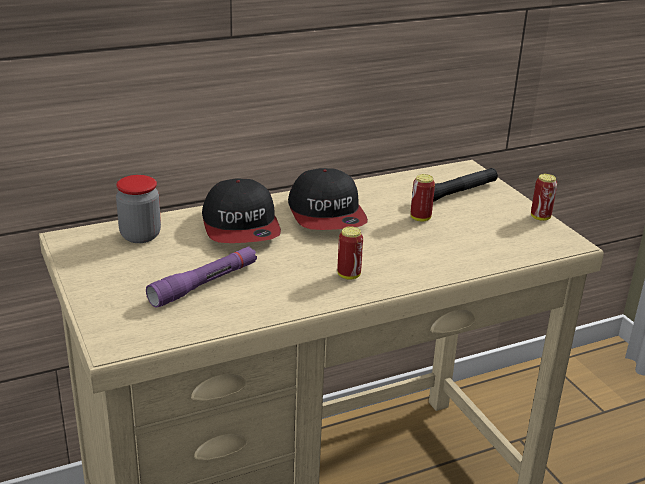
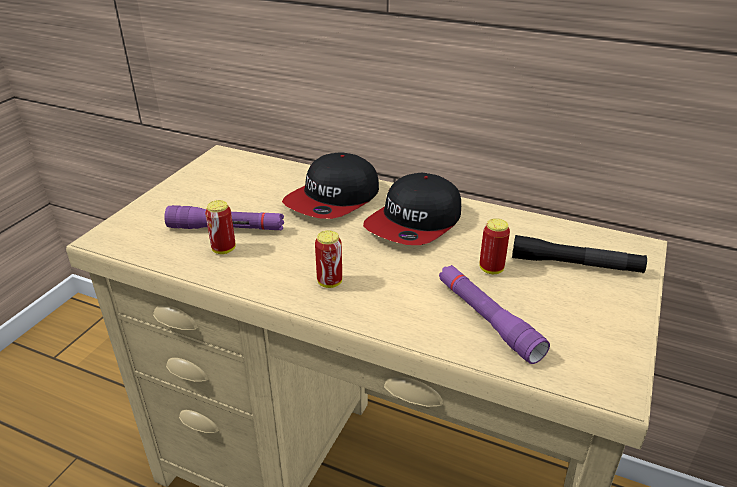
camera: 50 degrees right, 5 degrees up
(140, 236) = (260, 173): jar -> none
(467, 245) = (487, 319): none -> purple flashlight
(540, 217) = (631, 340): can -> can (224, 249)

